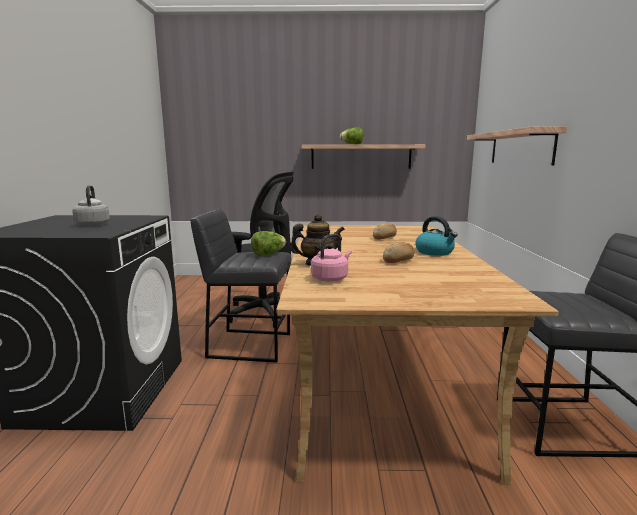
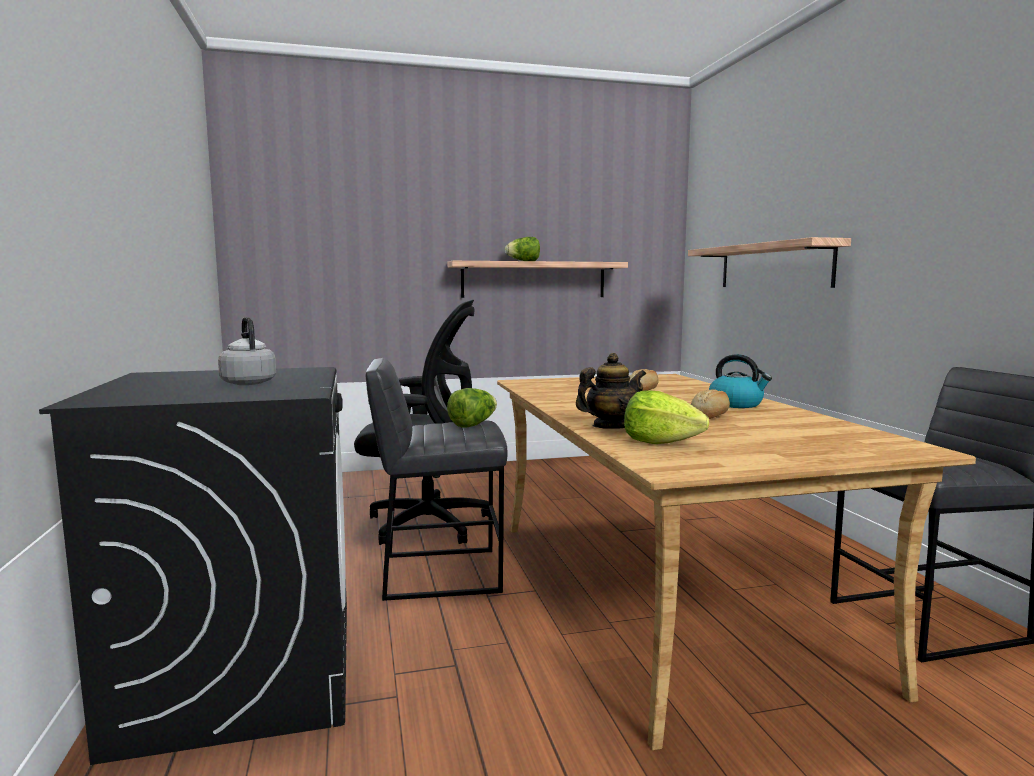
camera: 15 degrees left, 5 degrees down
(331, 278) = (660, 442): pink kettle -> lettuce

